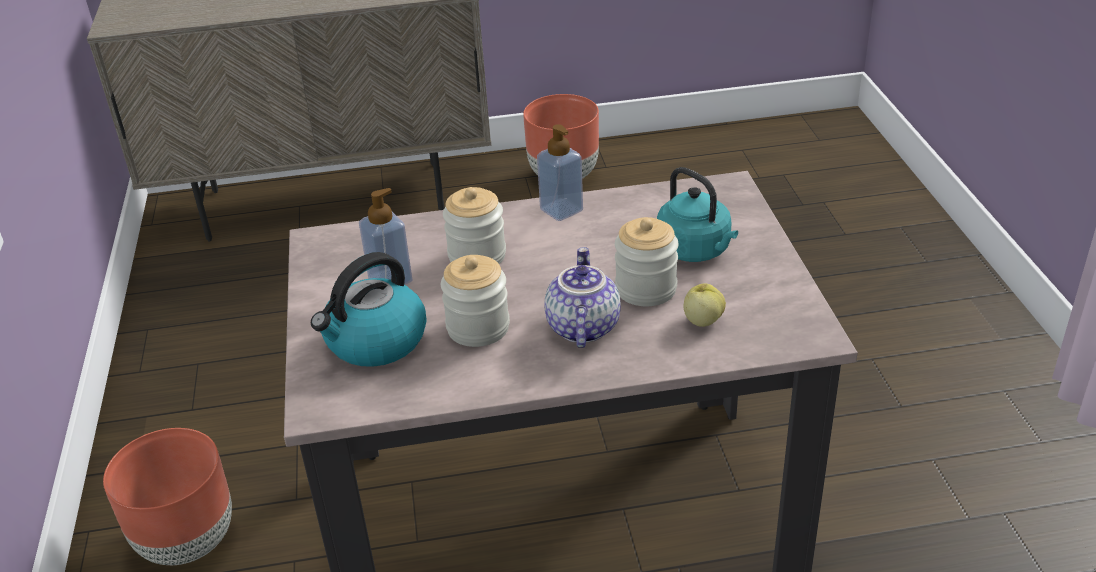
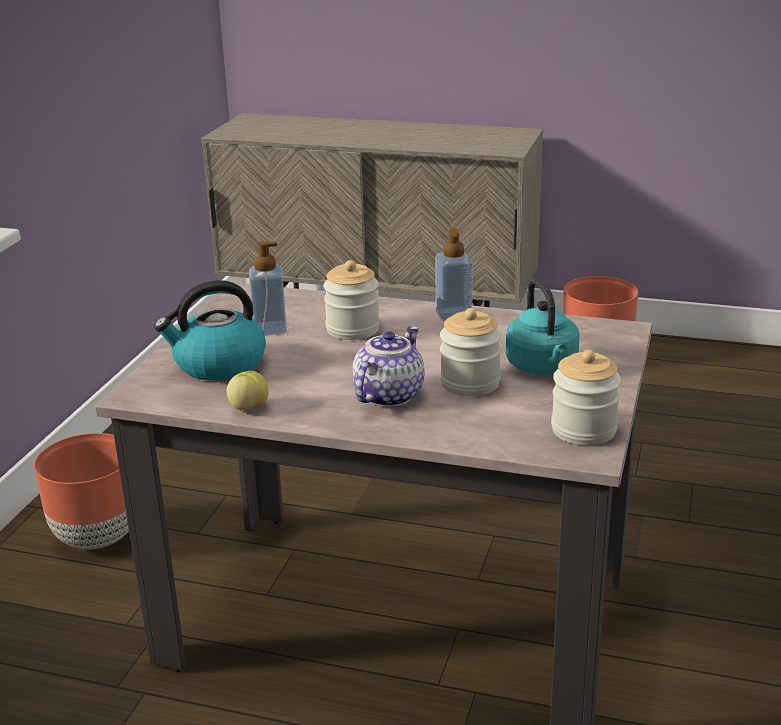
camera: 25 degrees right, 10 degrees down
(478, 328) = (304, 375): jar -> jar (583, 430)
(702, 321) = (497, 417): apple -> apple (249, 408)

